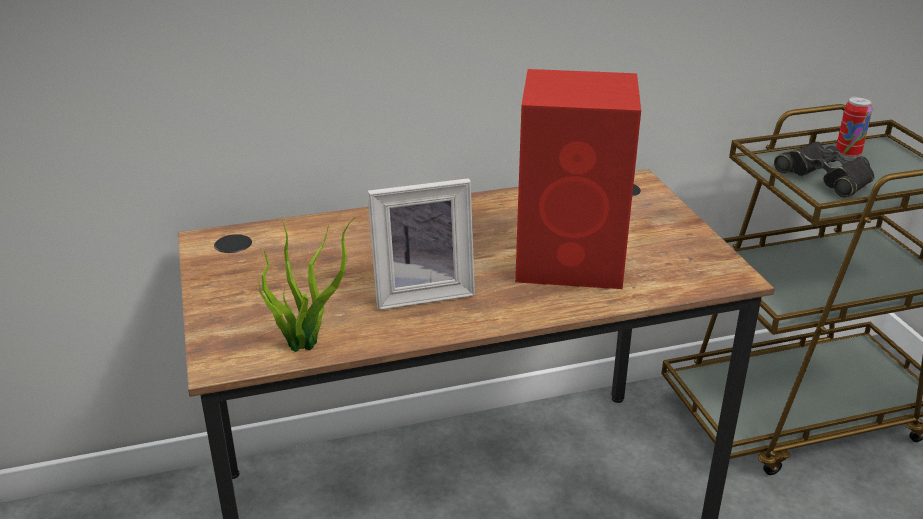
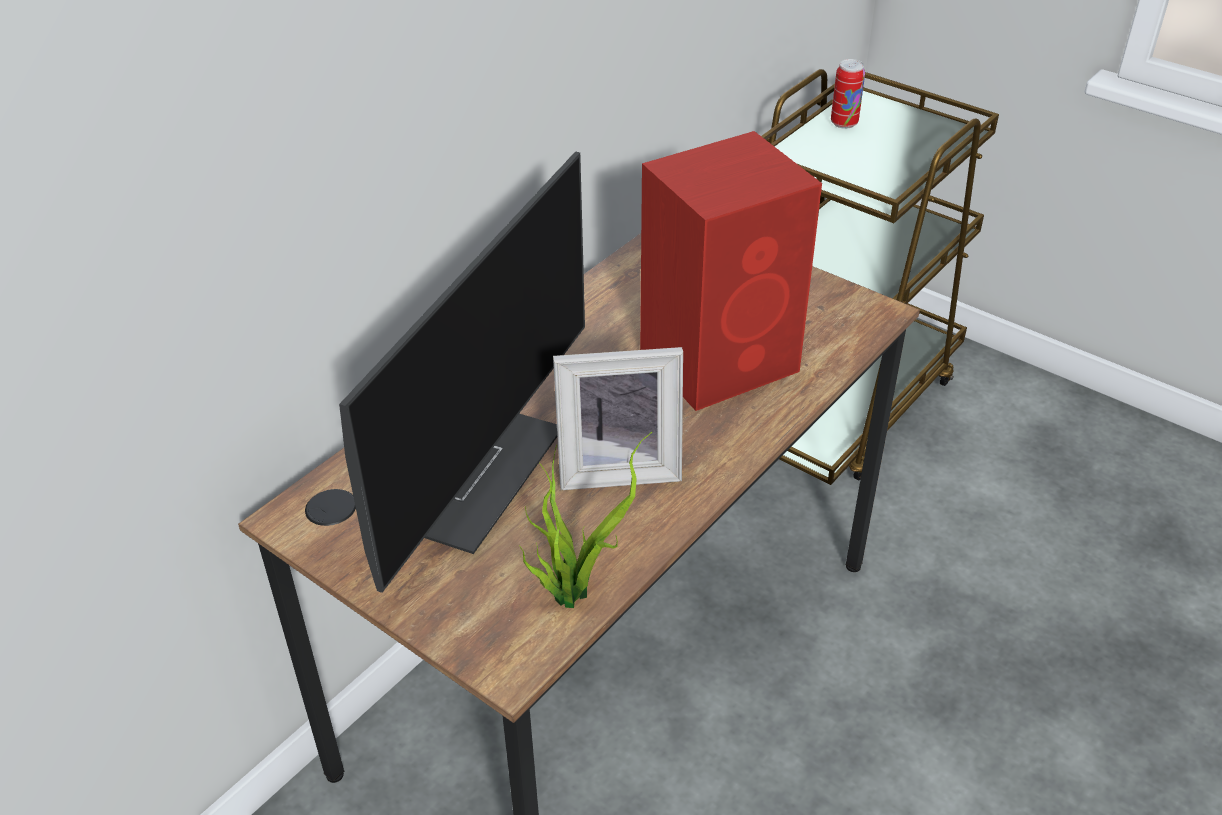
camera: 35 degrees left, 10 degrees up
(327, 257) = (468, 472): none -> monitor
(422, 292) = (618, 467): picture frame -> picture frame turned 45 degrees clockwise
(825, 177) = (852, 160): black binoculars -> none

